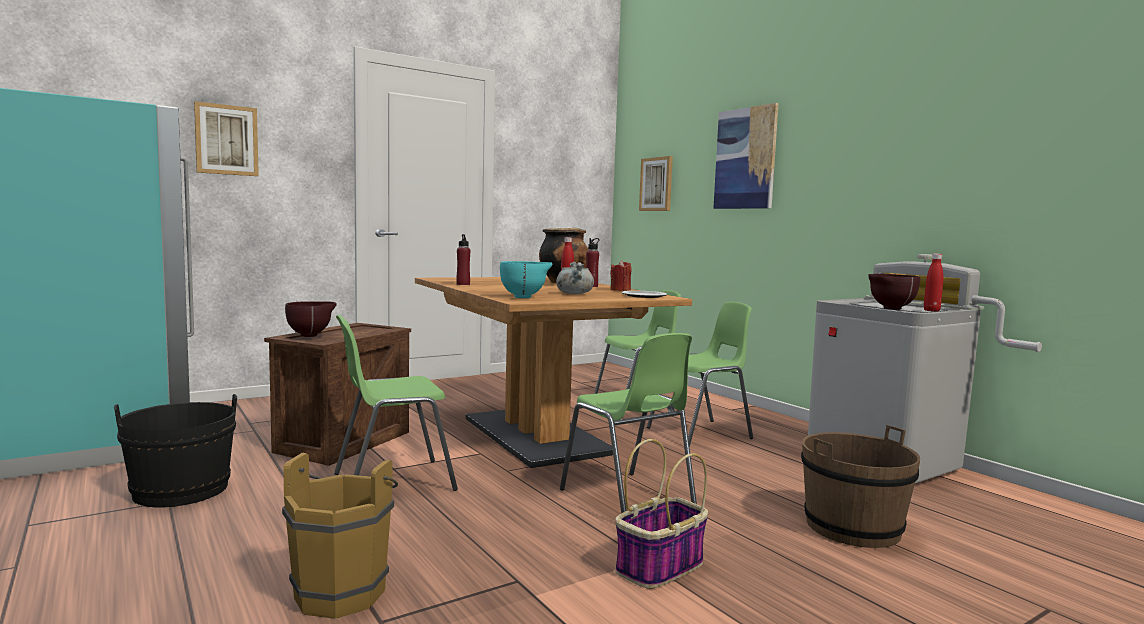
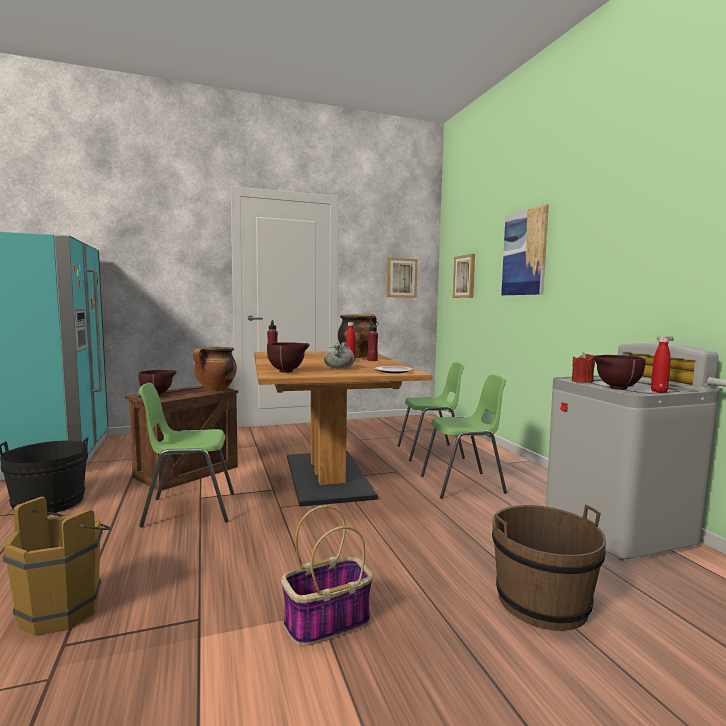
camera: 15 degrees right, 0 degrees up
(226, 140) = (141, 256): picture -> picture (401, 278)
(381, 329) = (215, 390): none -> cooking pot
(525, 297) = (288, 371): turquoise bowl -> brown bowl
(620, 290) = (388, 364): red candle -> red candle (582, 381)
(628, 500) = (353, 545): green chair -> none

